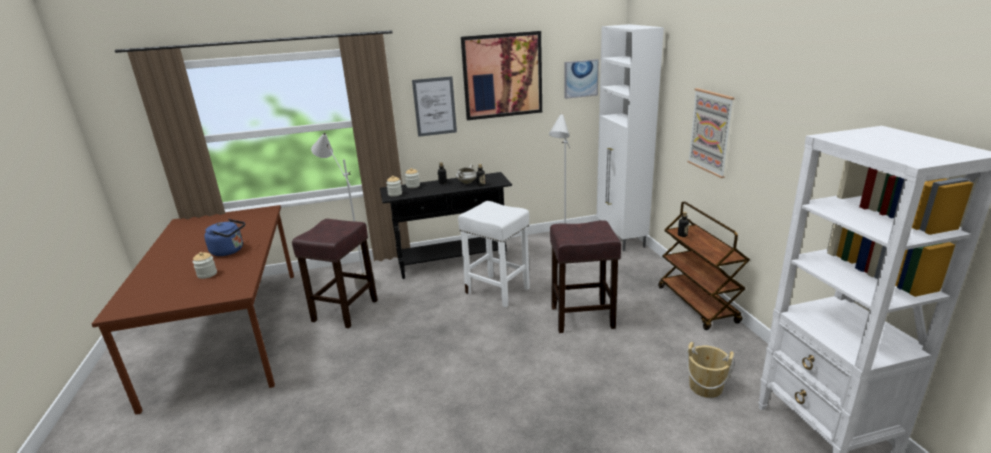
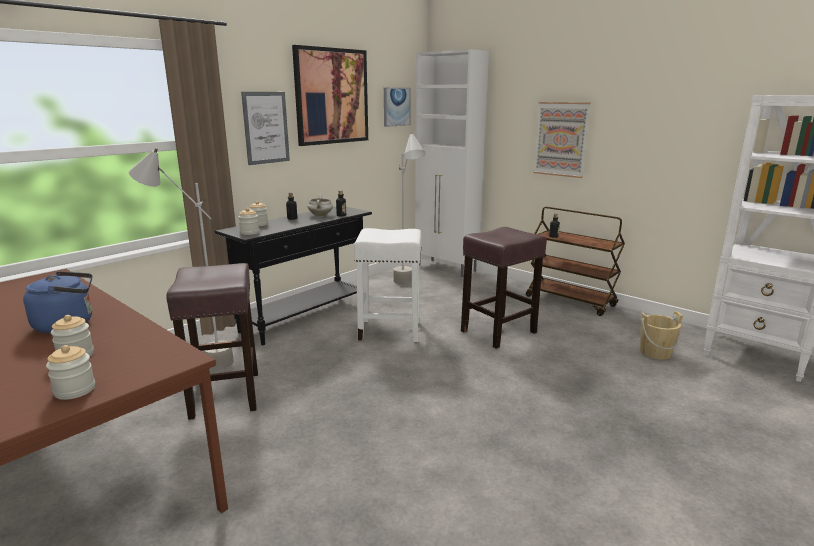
camera: 35 degrees left, 5 degrees down
(181, 297) = (75, 390): none -> jar

